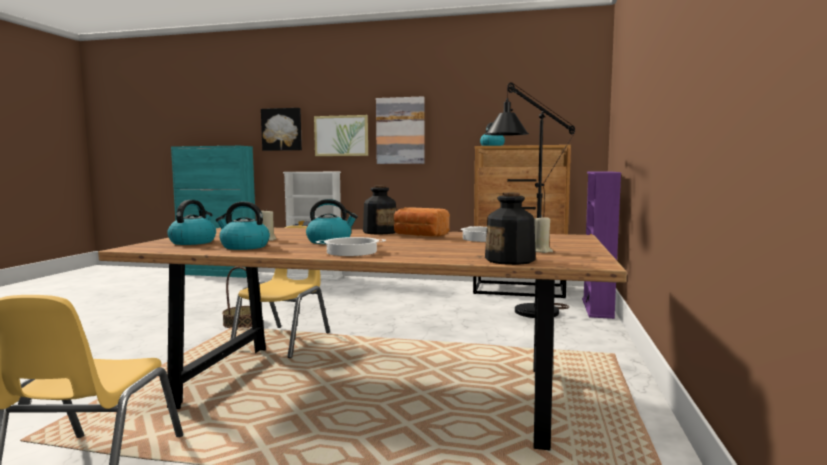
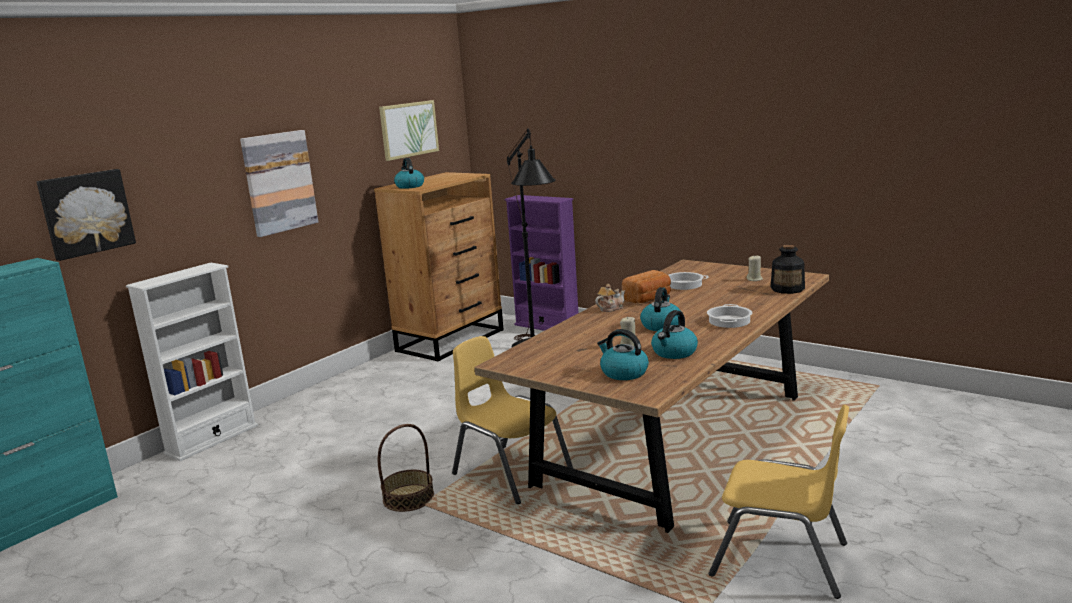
camera: 65 degrees left, 10 degrees up
(341, 136) = (196, 205): picture -> picture (408, 129)
(380, 232) = (610, 308): bottle -> teapot

